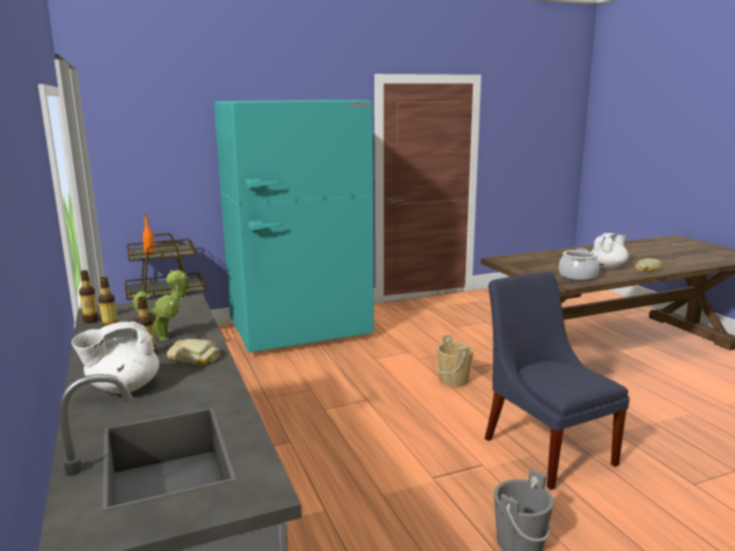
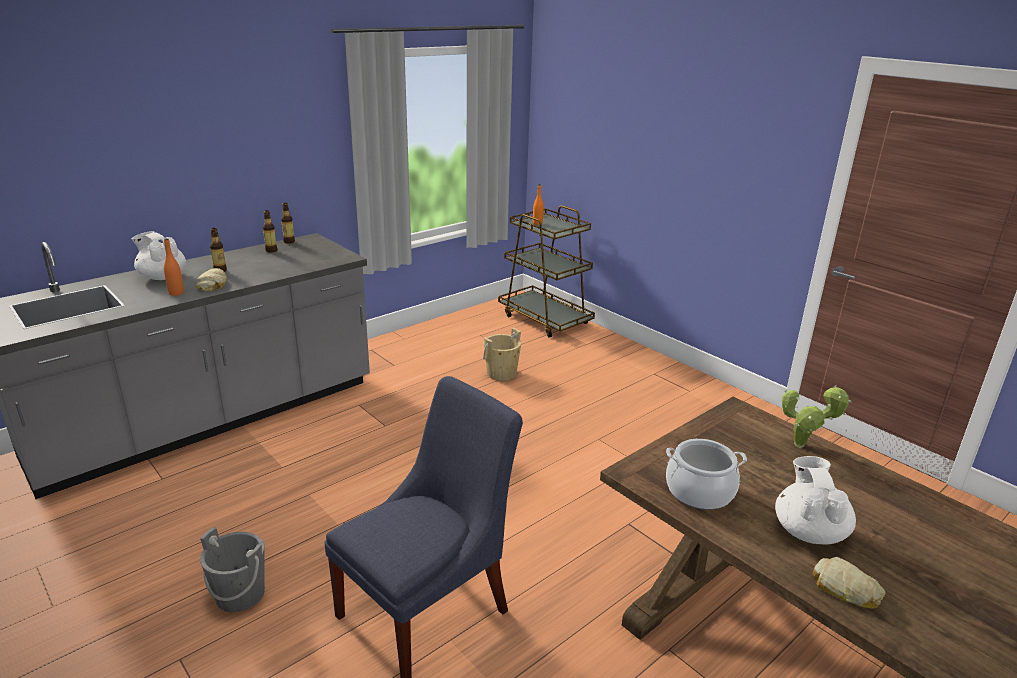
camera: 70 degrees right, 10 degrees up
(167, 337) = (255, 269): potted plant -> potted plant (803, 446)
(202, 377) = (176, 293): none -> orange bottle
(300, 332) = (631, 376): turquoise fridge -> none
(453, 380) = (576, 510): beige bucket -> beige bucket (501, 373)
(608, 267) = (809, 531): white teapot -> white teapot turned 120 degrees counterclockwise

